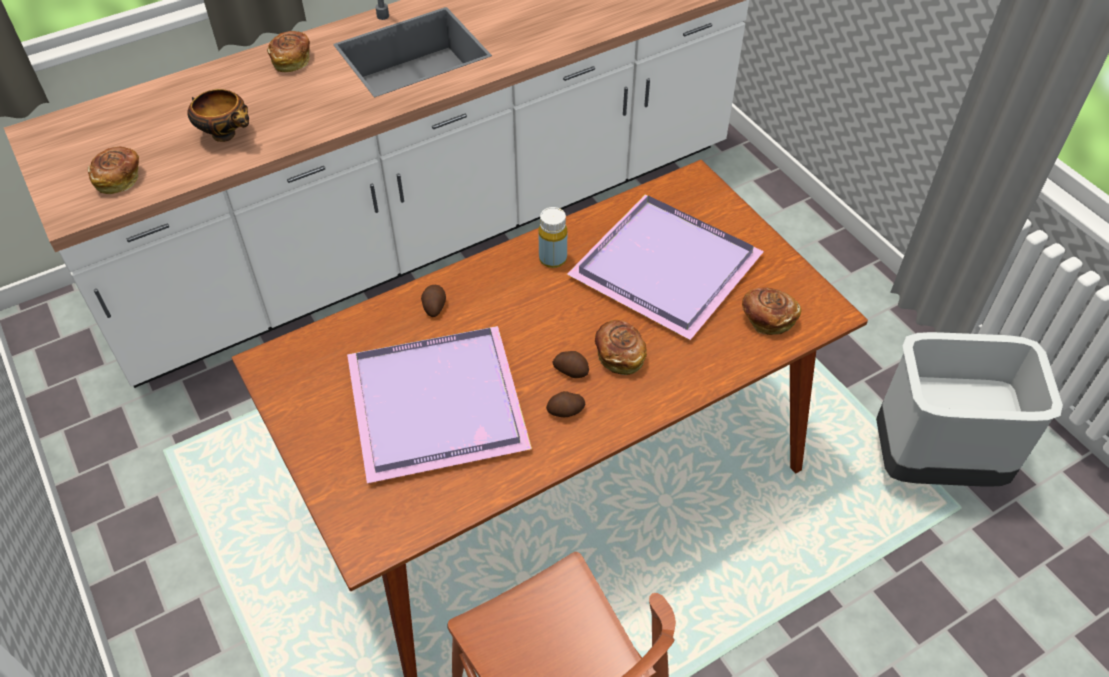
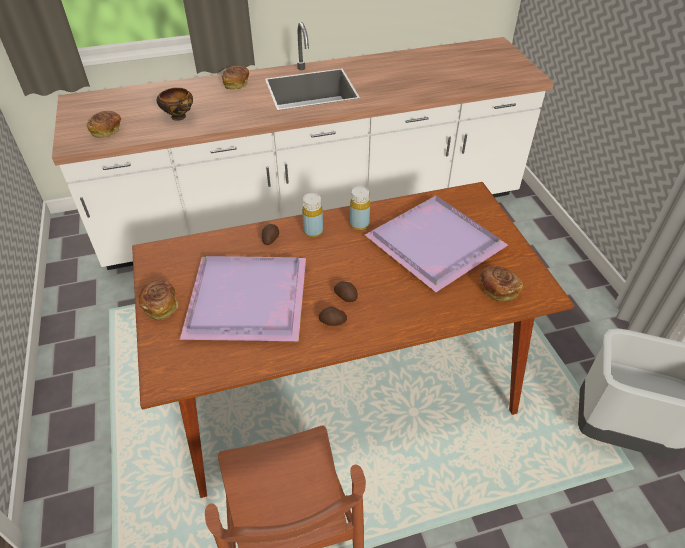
camera: 15 degrees right, 5 degrees down
(491, 282) = (313, 231): none -> yellow bottle
(619, 355) = (383, 293): bread -> bread (161, 306)

